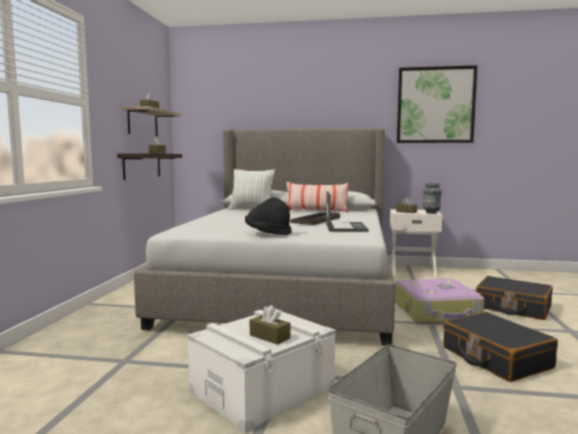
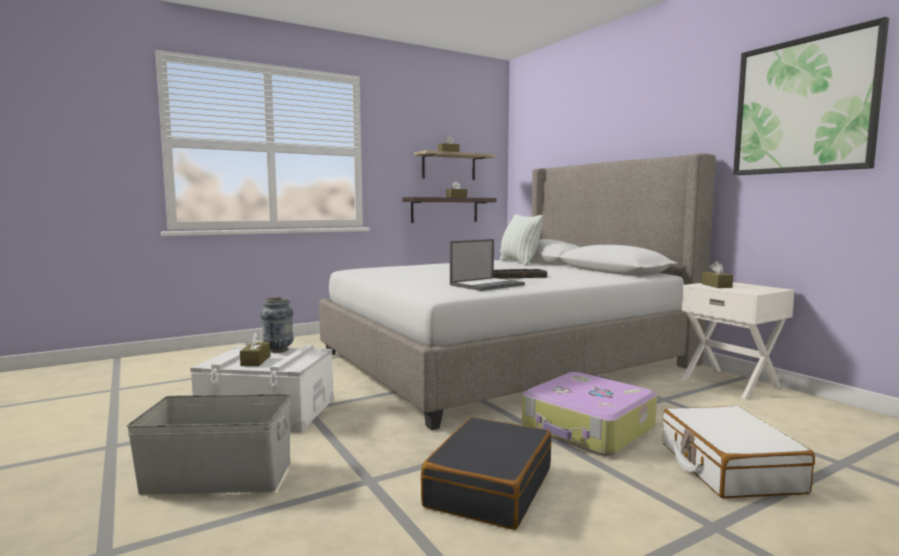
camera: 50 degrees right, 0 degrees up
(267, 234) = (392, 279): black hat -> none
(316, 211) = (573, 270): pillow -> none
(431, 213) = (749, 291): vase -> vase (278, 350)
(513, 307) = (728, 467): black suitcase -> white suitcase

